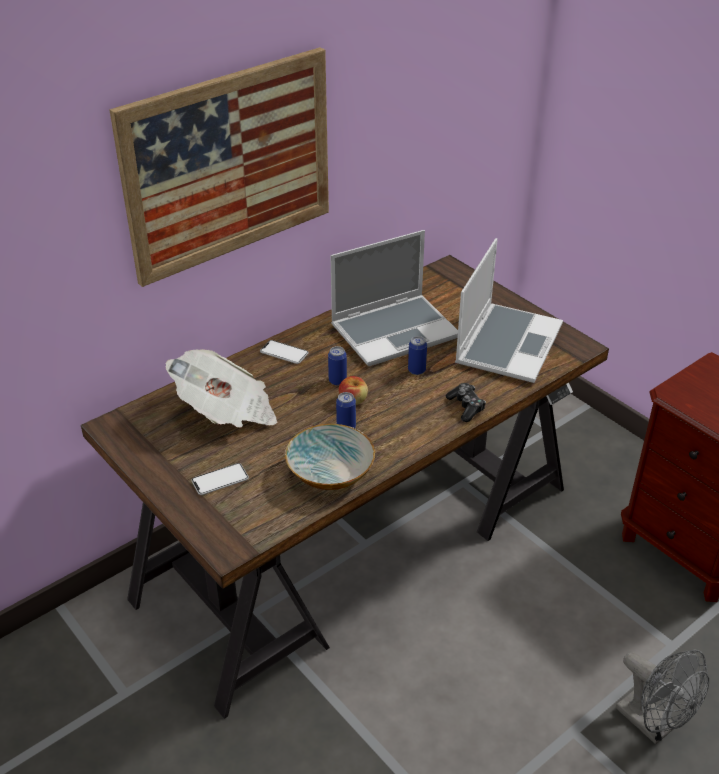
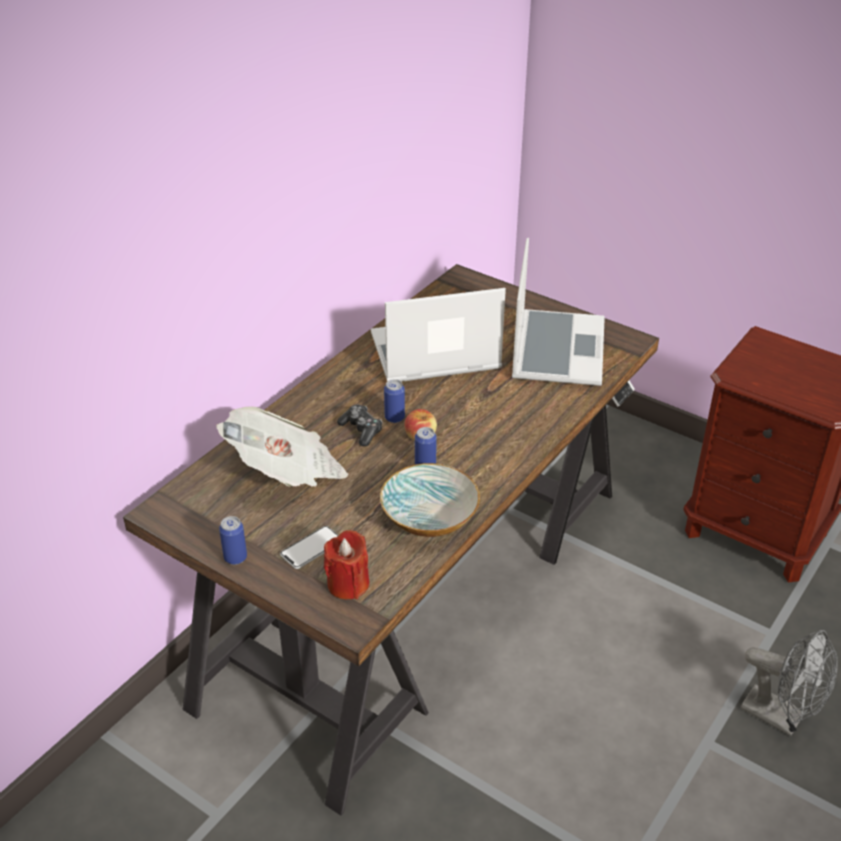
camera: 15 degrees left, 0 degrees up
(229, 165) = (253, 193): picture -> none
(237, 516) = (348, 584): none -> red candle
(284, 353) = (323, 397): phone -> none
(395, 331) = (433, 354): laptop -> laptop turned 150 degrees counterclockwise
(416, 370) = (474, 392): can -> can (235, 557)
(466, 407) = (541, 422): game controller -> game controller (361, 430)

